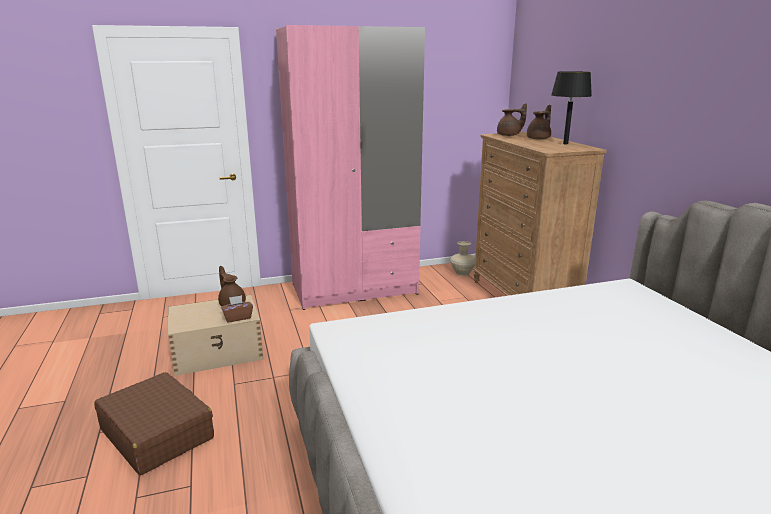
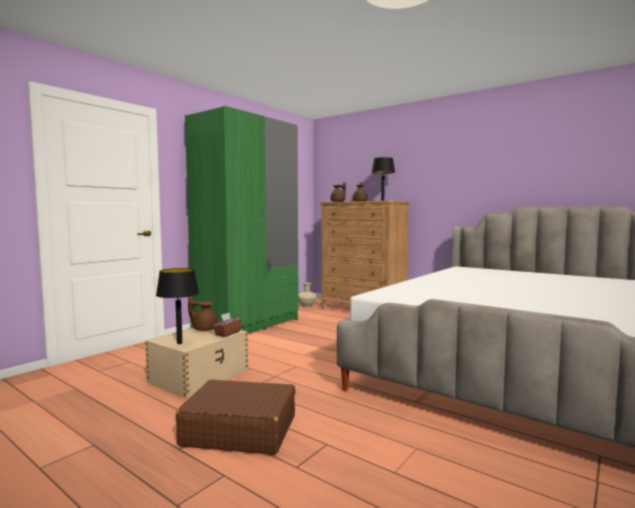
camera: 35 degrees left, 15 degrees down
(183, 319) = (179, 343): none -> black table lamp
(354, 289) = (247, 325): pink wardrobe -> green wardrobe

